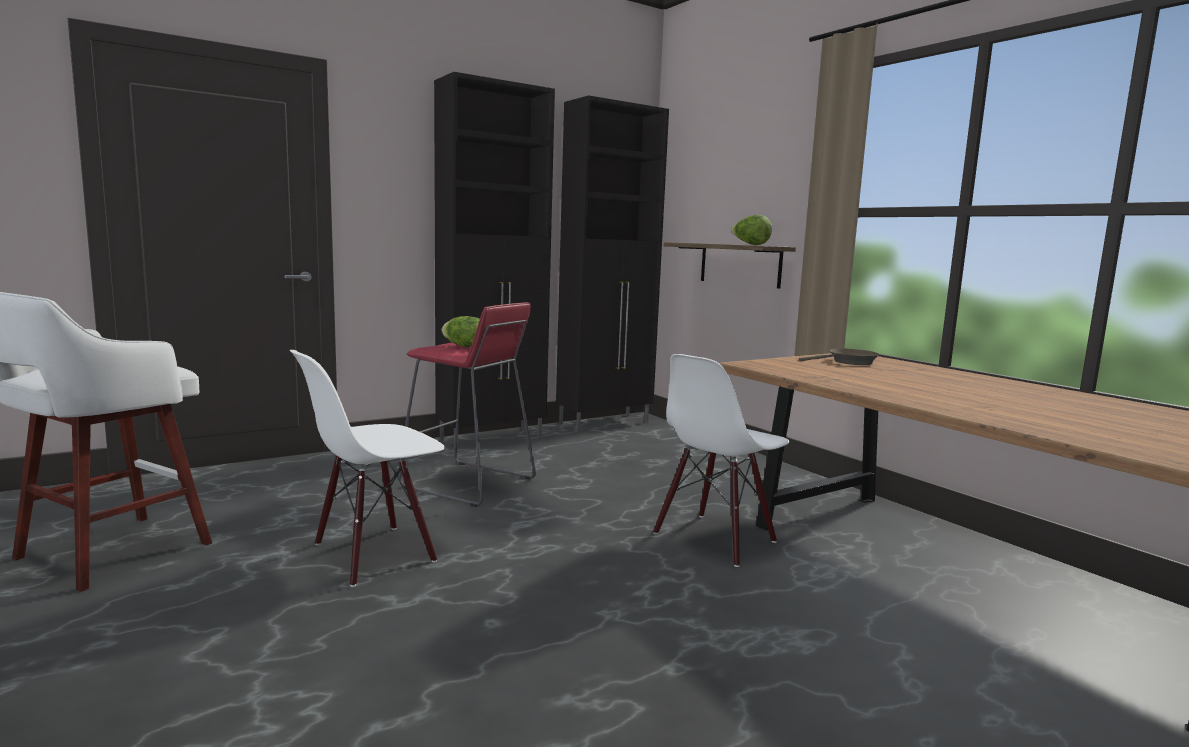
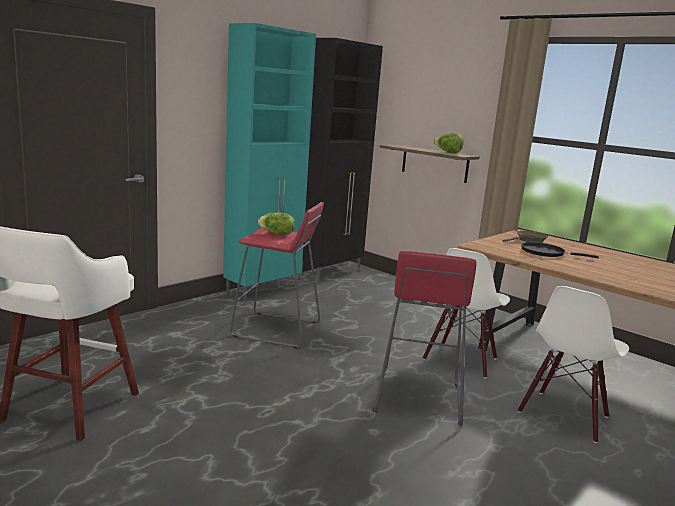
camera: 15 degrees left, 5 degrees up
(374, 554) = (259, 391): white chair -> white chair (564, 415)
(493, 439) = (263, 291): black cabinet -> turquoise cabinet
(601, 584) = (417, 398): none -> red stool
(858, 374) = (546, 253): none -> black frying pan

